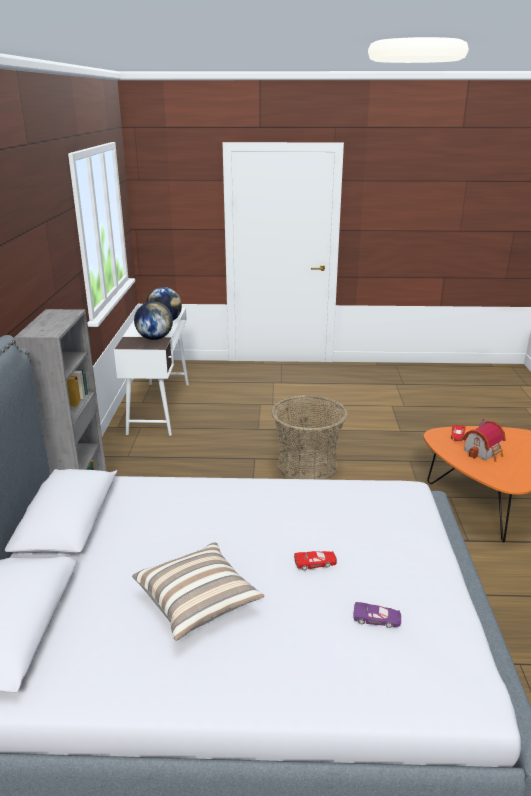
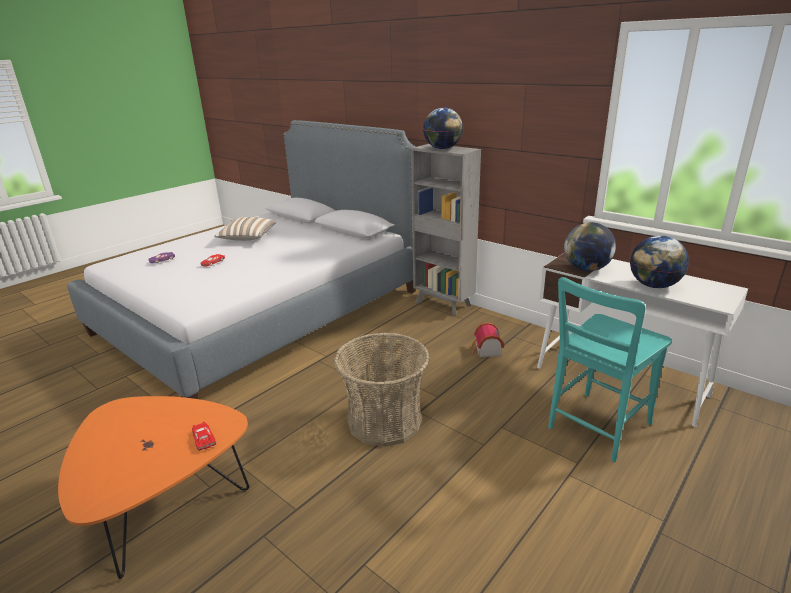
camera: 130 degrees right, 0 degrees up
(57, 322) = (442, 149): none -> globe
(222, 405) = (596, 428): none -> turquoise chair
(484, 452) = (157, 432): toy house -> toy house (486, 351)

